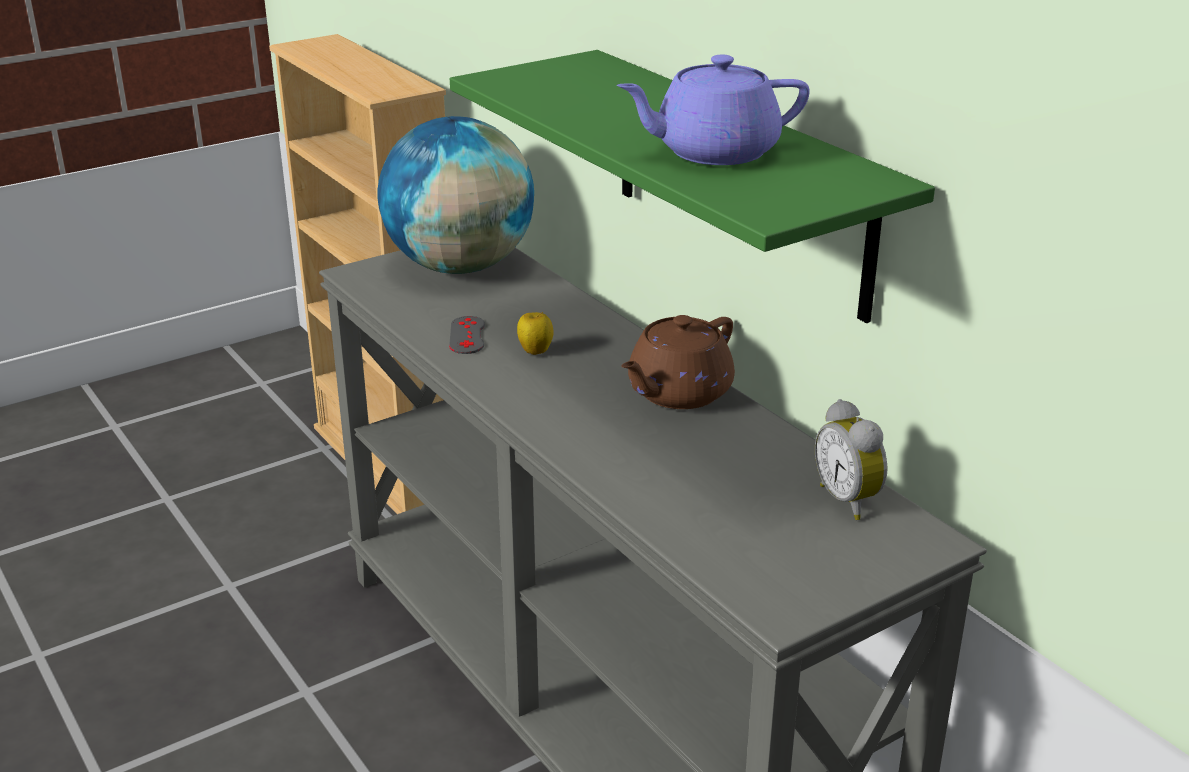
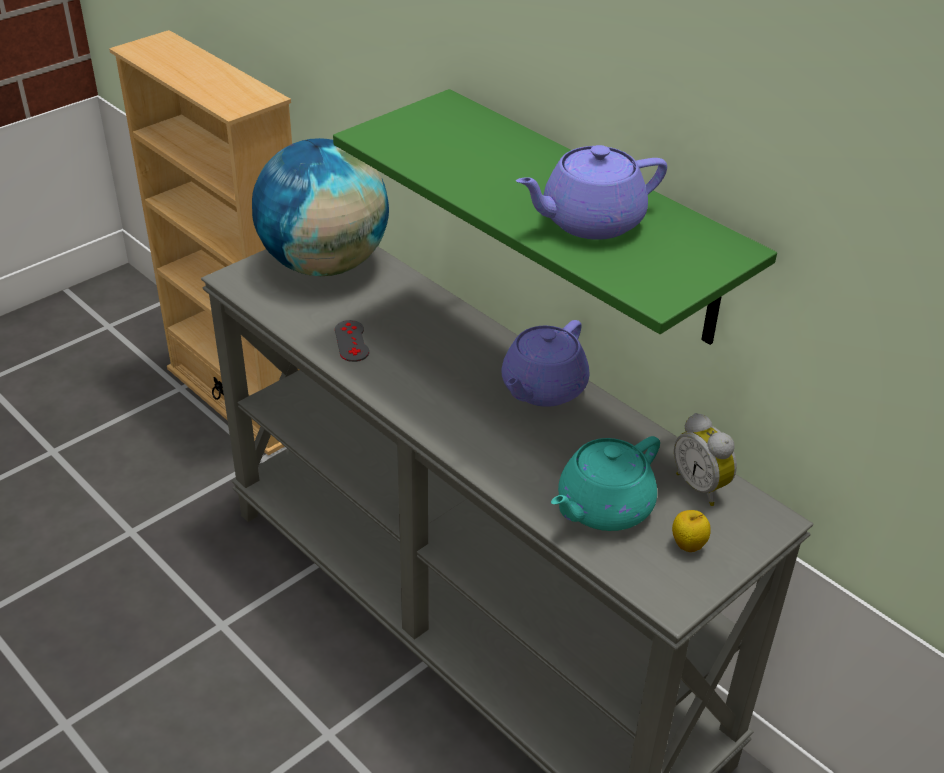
camera: 10 degrees left, 10 degrees up
(536, 351) = (414, 354): apple -> apple (688, 545)
(677, 393) = (542, 389): brown teapot -> purple teapot
(718, 511) = (603, 507): none -> turquoise teapot

